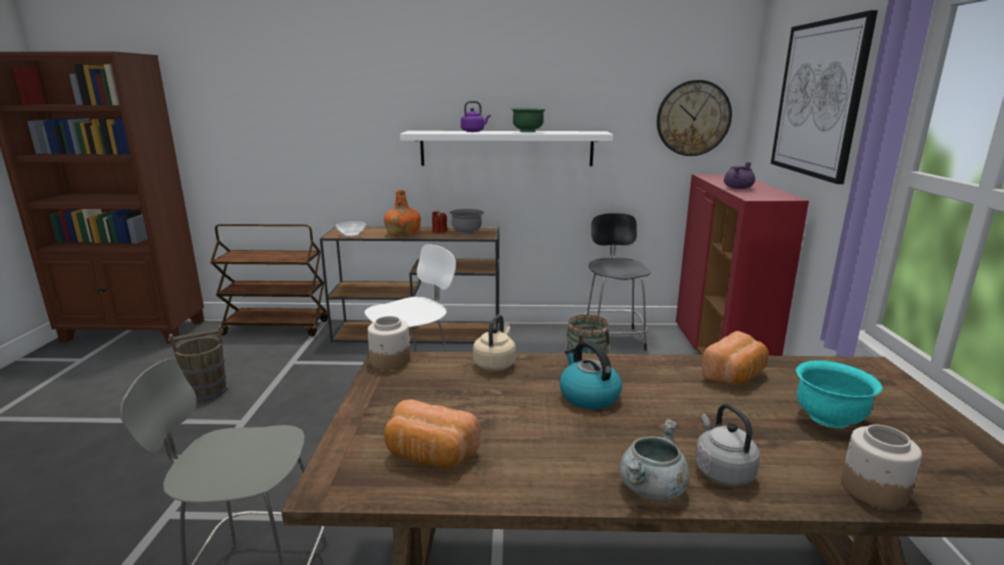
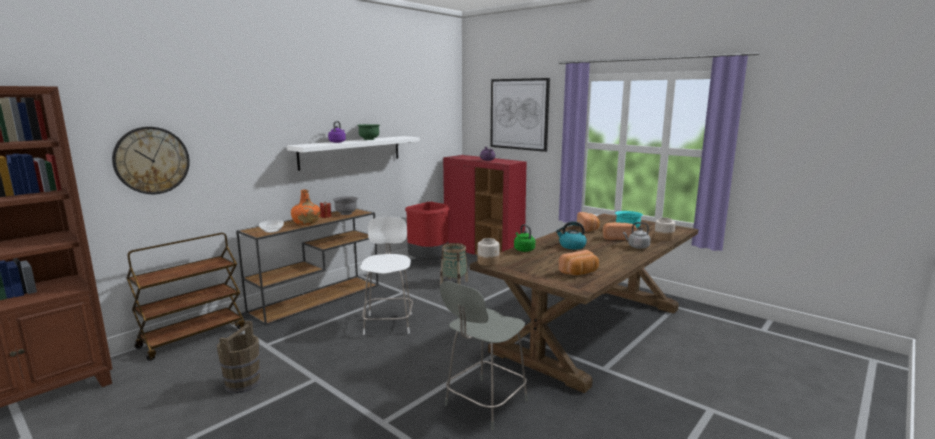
camera: 50 degrees left, 5 degrees down
(495, 364) = (523, 250): beige kettle -> green kettle
(613, 338) = (429, 263): black chair -> red trash can
(652, 489) = (636, 255): grey cooking pot -> none
(693, 118) = (440, 125): wall clock -> wall clock (152, 160)
(738, 426) = (617, 238): none -> bread

